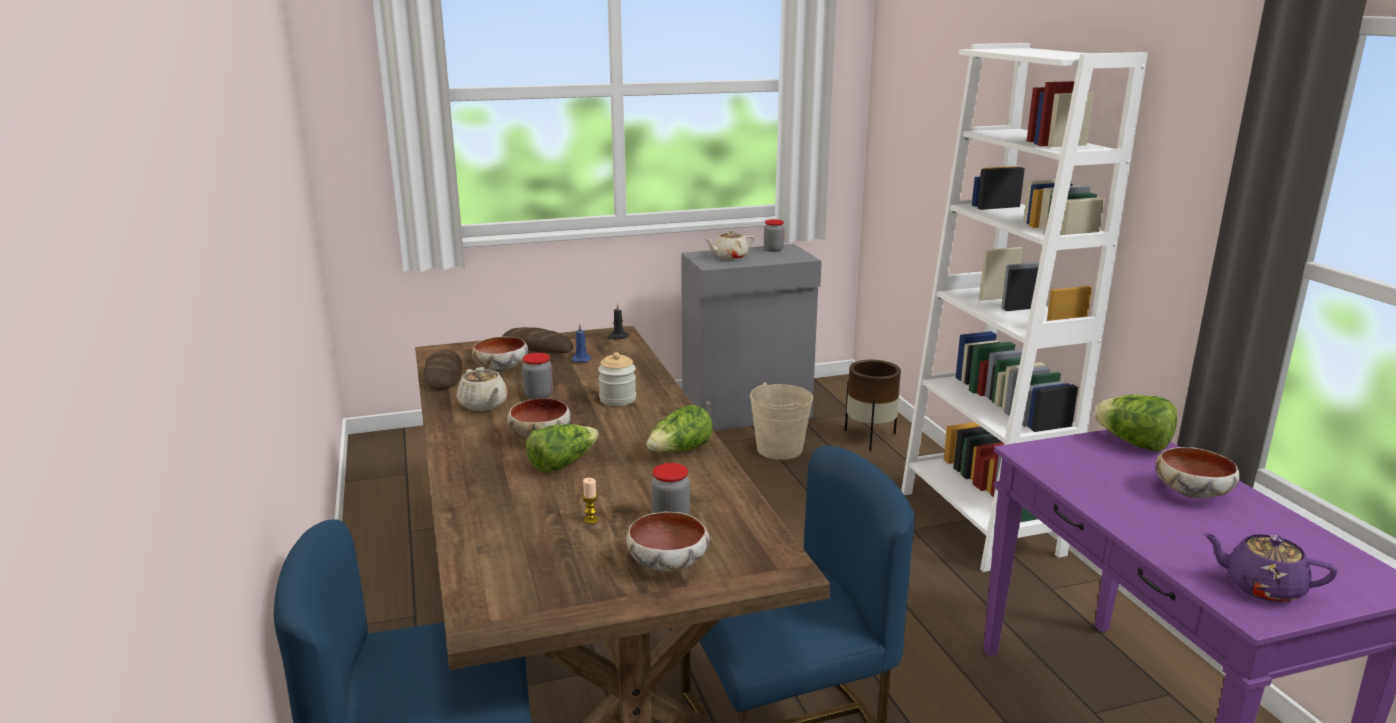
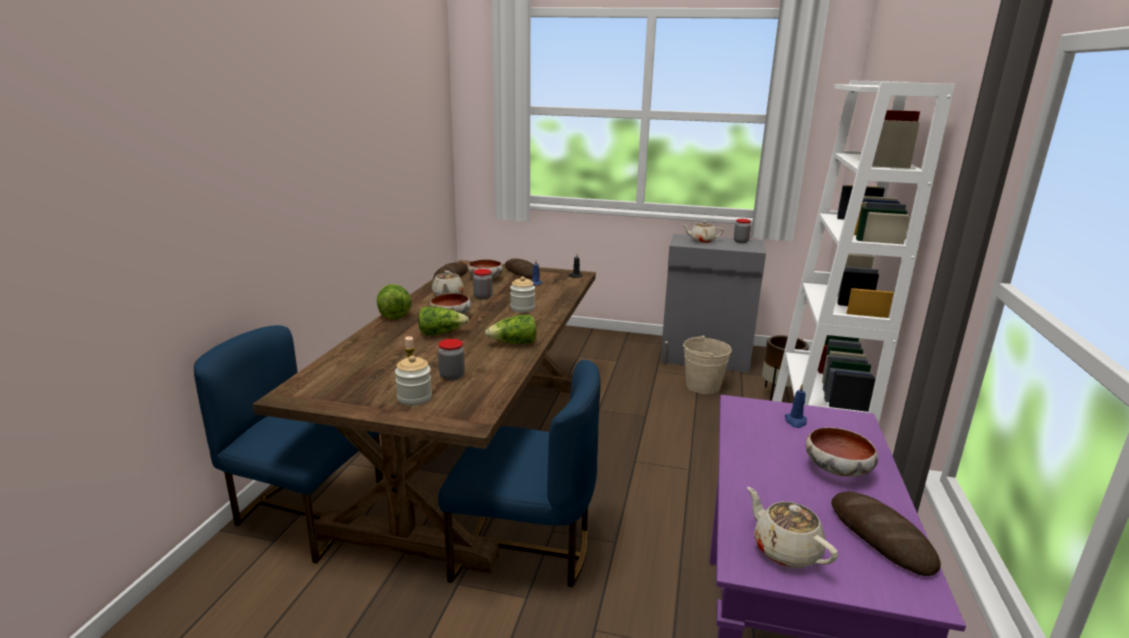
camera: 30 degrees right, 0 degrees up
(669, 564) = (414, 398): bowl -> jar
(1096, 454) = (795, 421): none -> blue candle
(1133, 444) = (842, 424): lettuce -> lettuce (393, 314)
(1261, 587) = (785, 550): purple teapot -> beige teapot
(1303, 544) = (880, 537): none -> bread

